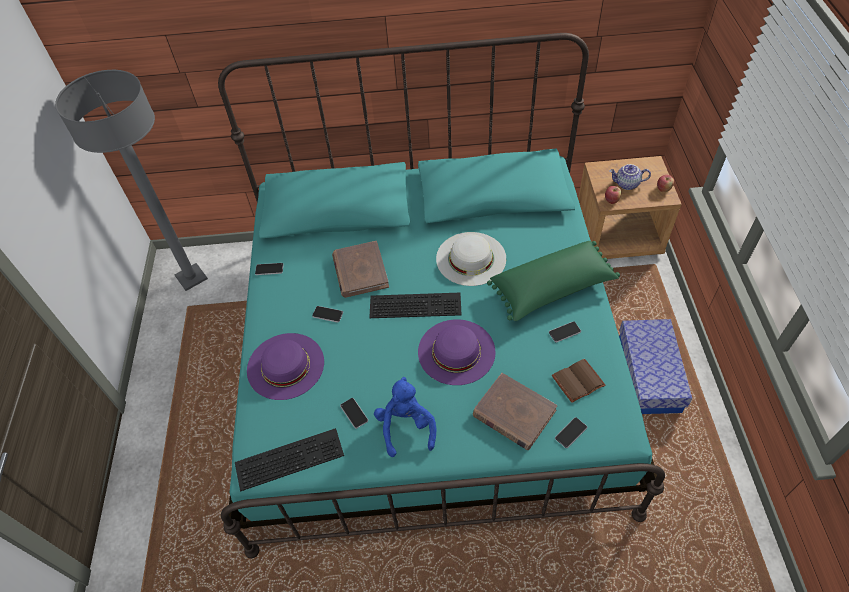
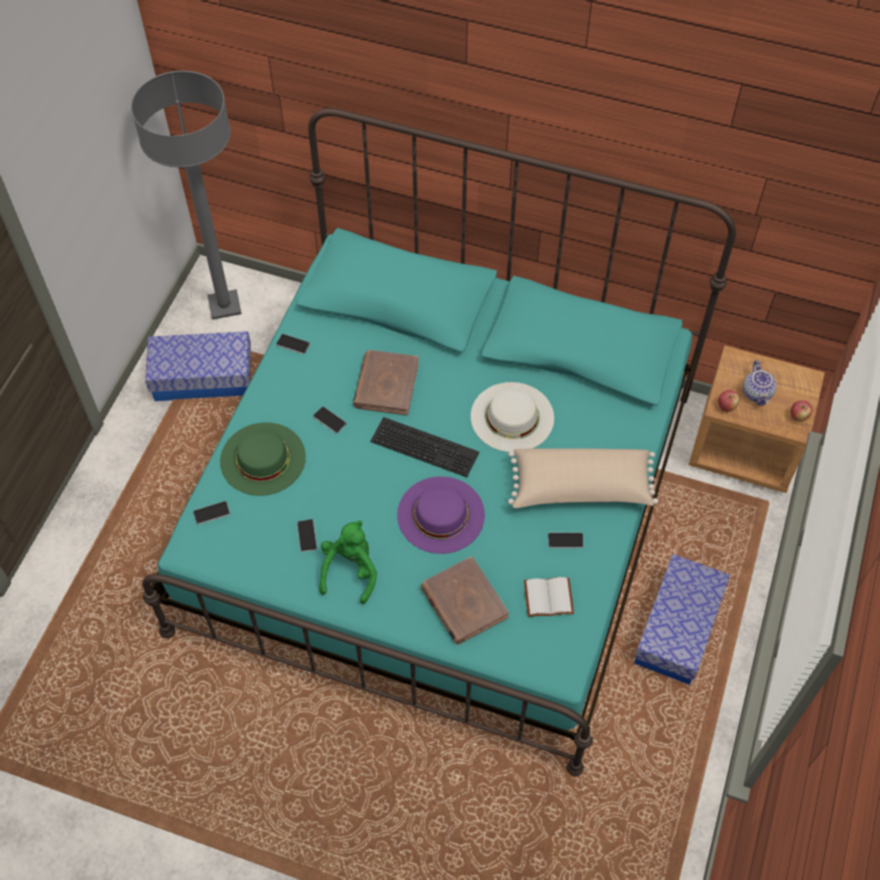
camera: 20 degrees right, 5 degrees up
(196, 335) = (203, 377): none -> storage box
(285, 365) = (263, 458): purple hat -> green hat
(290, 457) = (226, 553): keyboard -> none
(406, 427) = (350, 571): blue plush toy -> green plush toy
(552, 289) = (580, 488): green pillow -> beige pillow
(570, 433) = (509, 646): phone -> phone (211, 513)
(578, 382) = (547, 599): brown book -> white book
(627, 184) = (757, 393): teapot -> teapot turned 120 degrees counterclockwise

